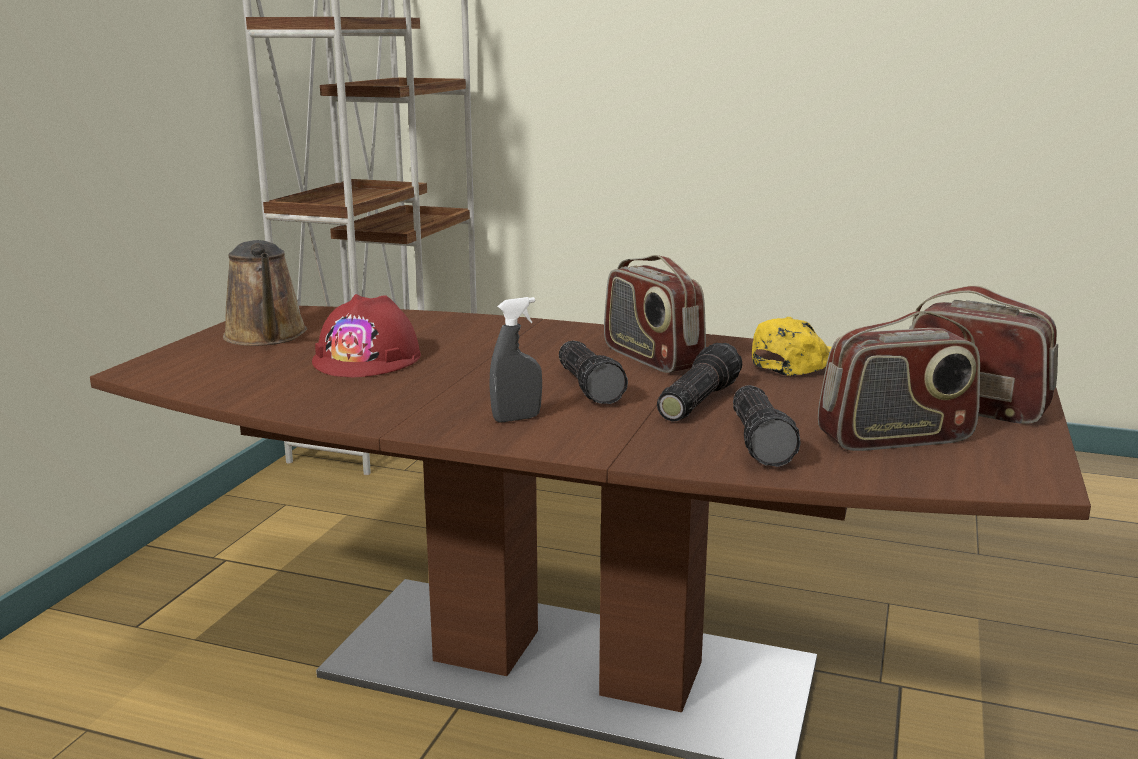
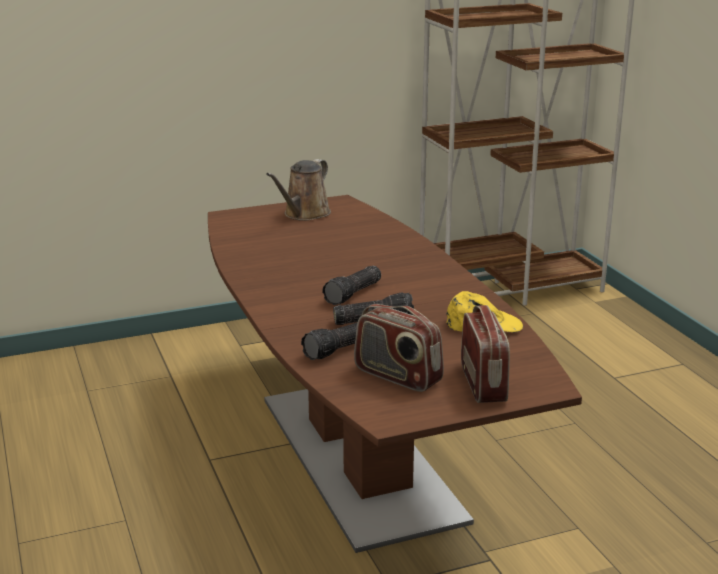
camera: 50 degrees right, 5 degrees up
(367, 359) = (311, 242): red hard hat -> none
(516, 418) = (287, 295): grey spray bottle -> none
(651, 358) = (422, 292): radio -> none

